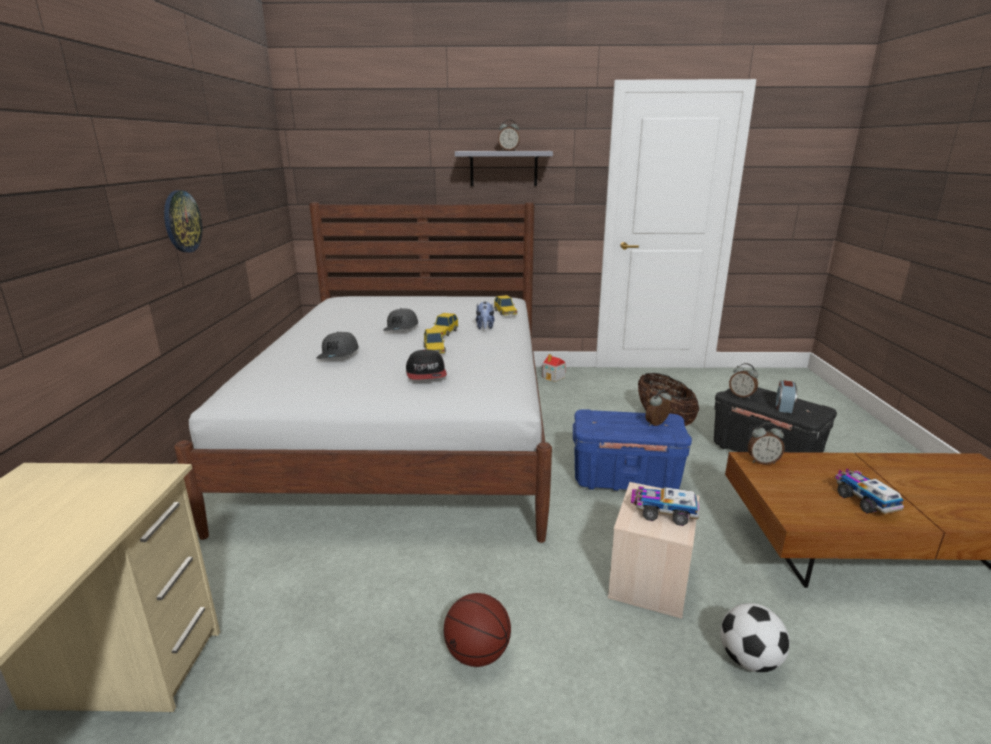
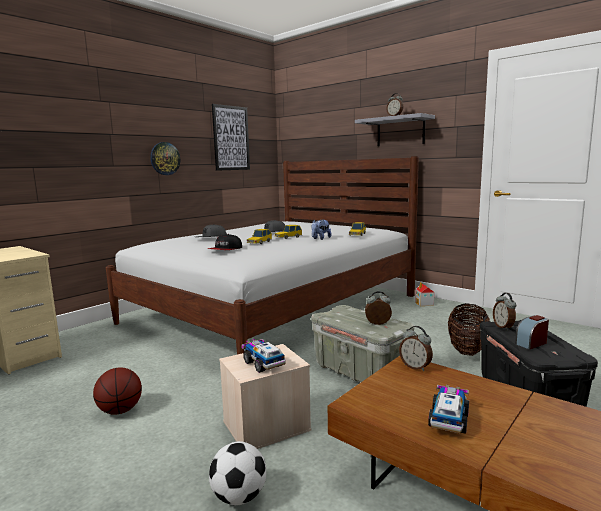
camera: 40 degrees right, 10 degrees down
(244, 171) = (231, 138): none -> picture
(626, 479) = (361, 371): blue storage box -> grey storage box

